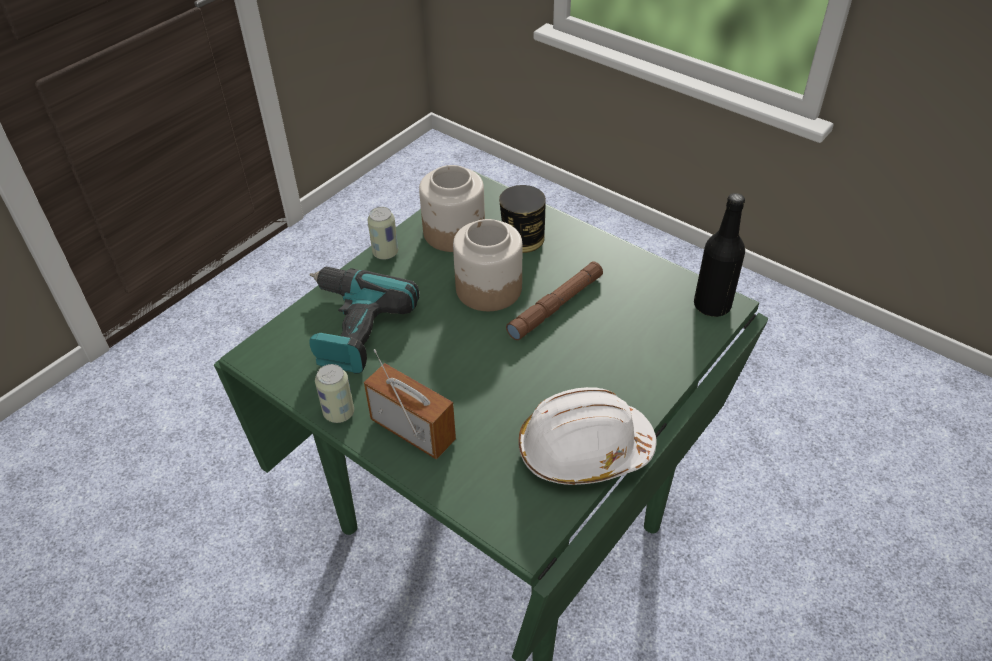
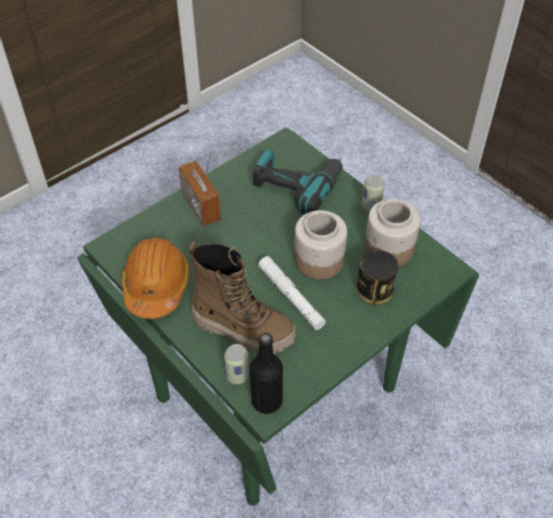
camera: 100 degrees right, 5 degrees up
(339, 413) = (226, 175): can -> can (237, 375)
(413, 430) = (201, 206): radio -> radio turned 105 degrees clockwise
(555, 306) = (291, 296): brown flashlight -> white flashlight
(583, 450) = (156, 285): white hard hat -> orange hard hat
(621, 342) = (243, 329): none -> boot

